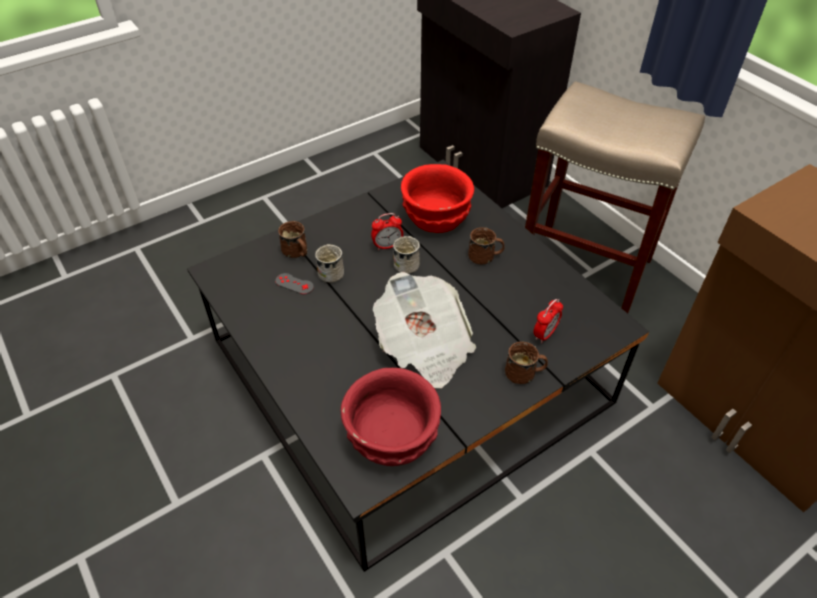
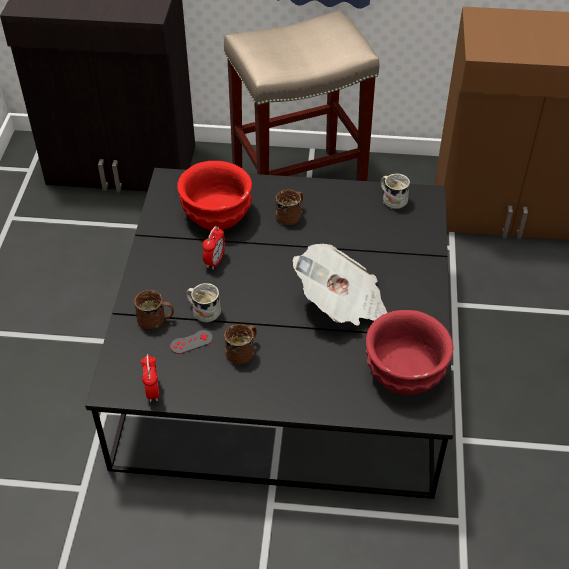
camera: 50 degrees left, 0 degrees up
(407, 262) = (247, 261): white mug -> white mug (392, 199)
(525, 374) = (419, 268): brown mug -> brown mug (243, 351)
(545, 334) = (396, 235): alarm clock -> alarm clock (152, 391)

